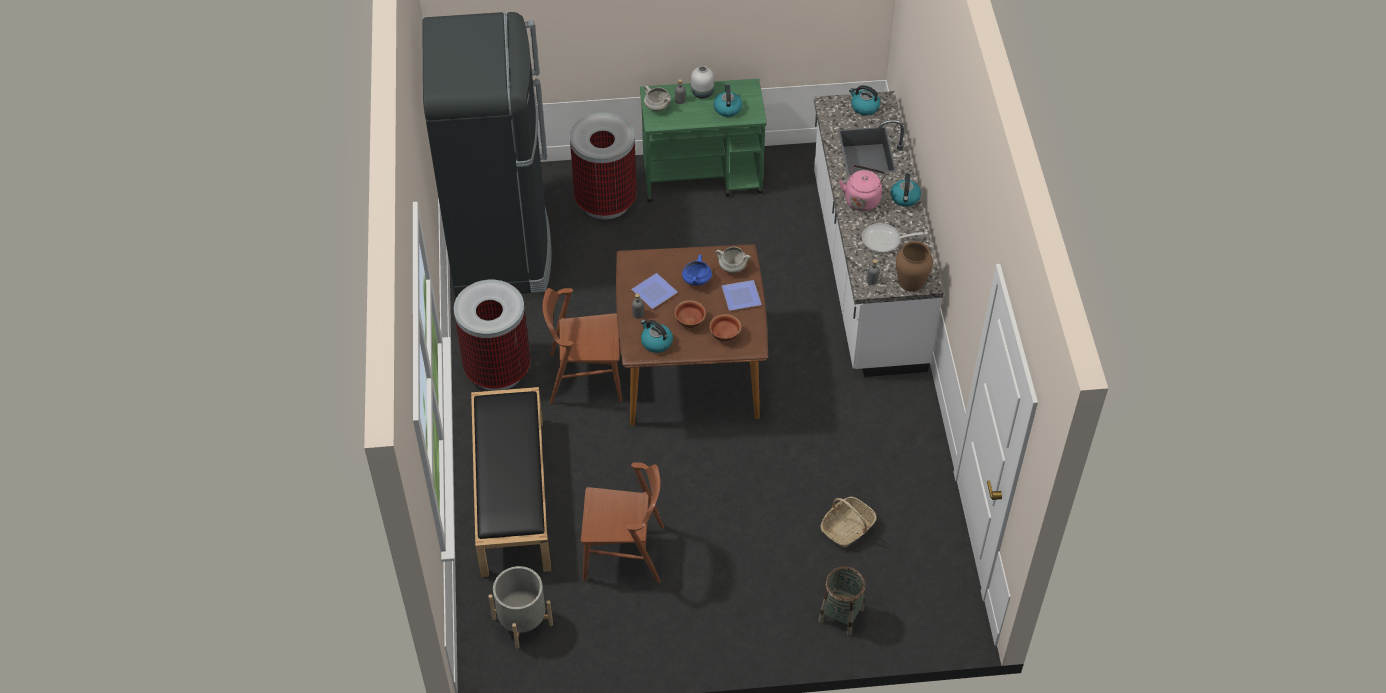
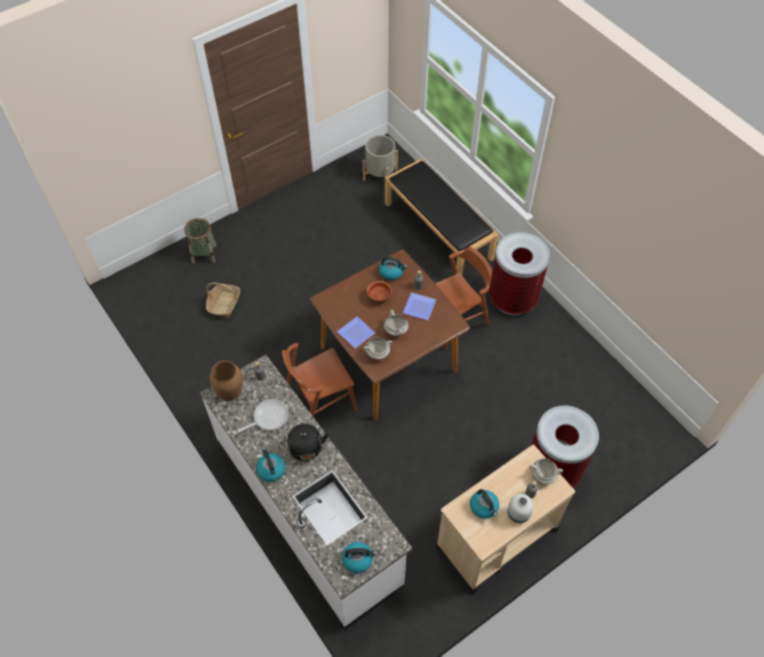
camera: 150 degrees right, 5 degrees up
(501, 250) = (589, 386): black fridge -> none
(624, 553) = (350, 230): brown chair -> brown chair (320, 402)
(696, 280) = (396, 330): blue cooking pot -> white cooking pot
(703, 177) = (496, 538): green cart -> beige cart
(724, 336) = (348, 298): bowl -> none
(862, 199) = (306, 450): pink kettle -> black kettle

